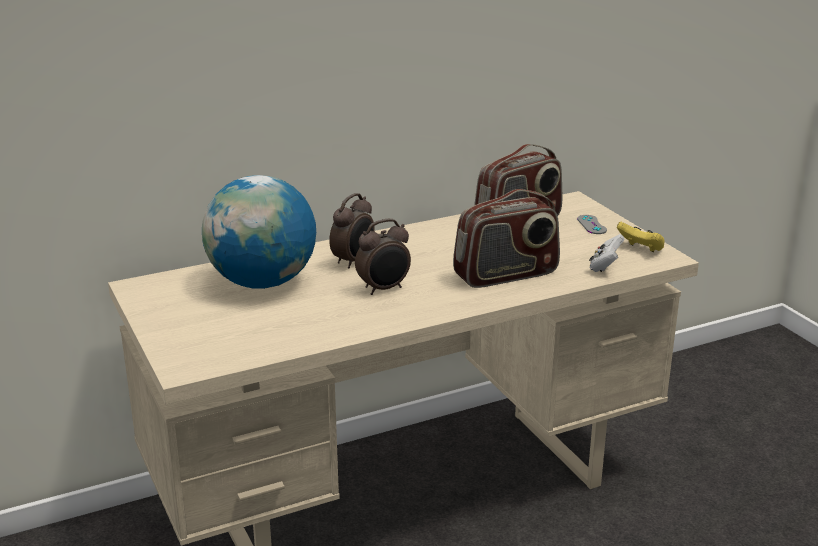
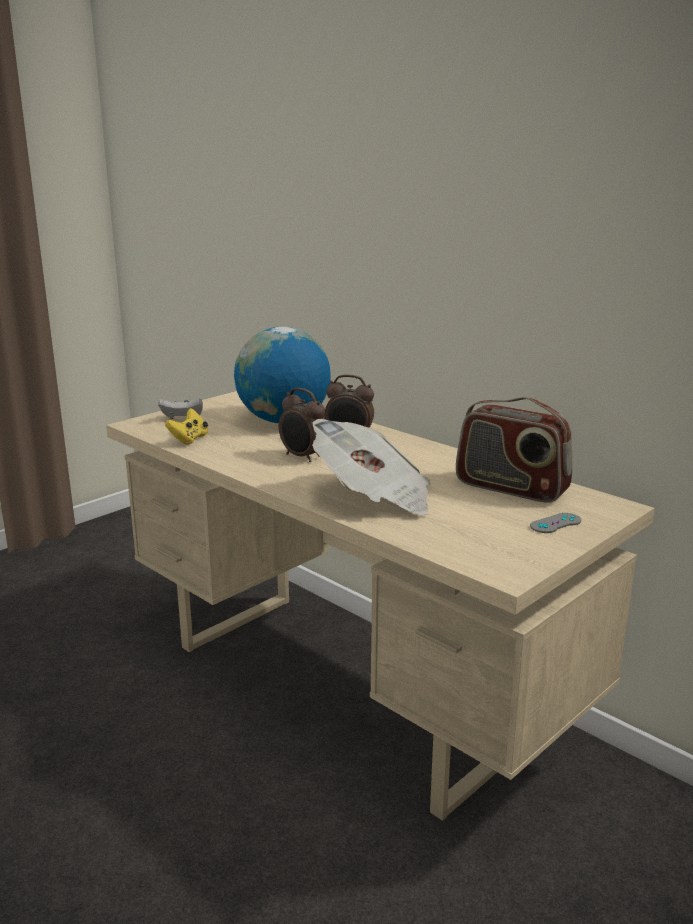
camera: 70 degrees right, 5 degrees down
(506, 275) = (374, 497): radio -> newspaper
(605, 266) = (442, 541): white game controller -> white game controller (182, 419)
(641, 249) = (516, 557): yellow game controller -> yellow game controller (189, 439)

